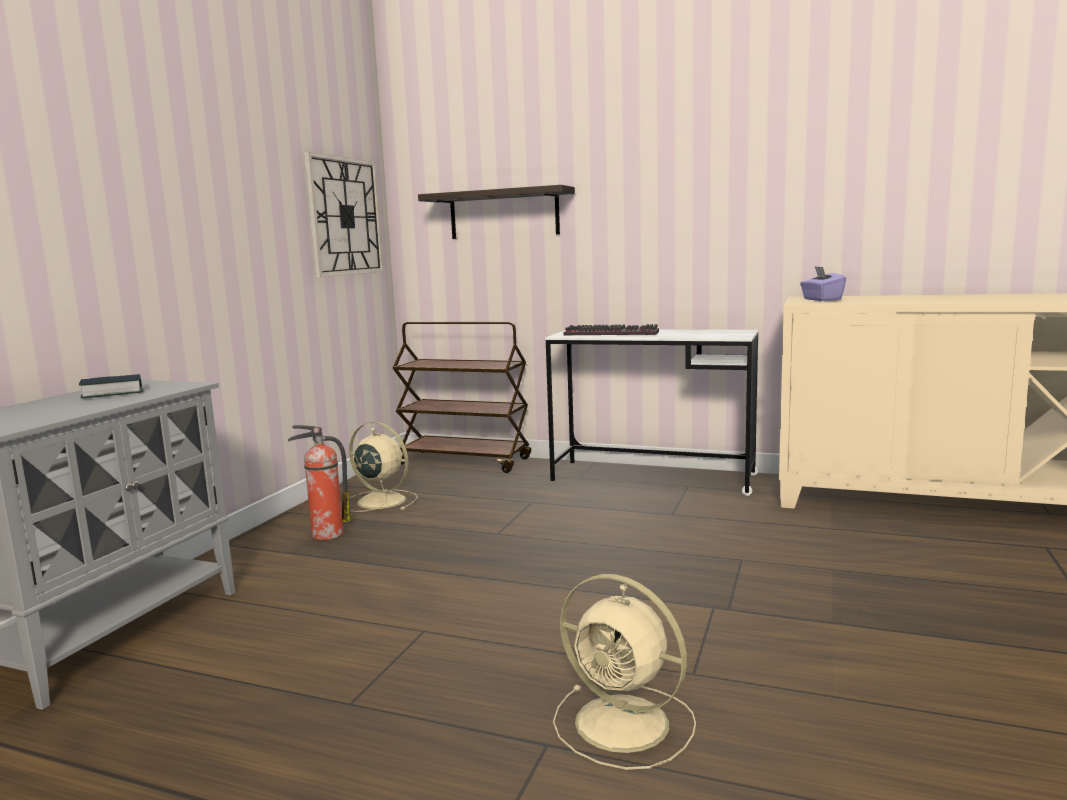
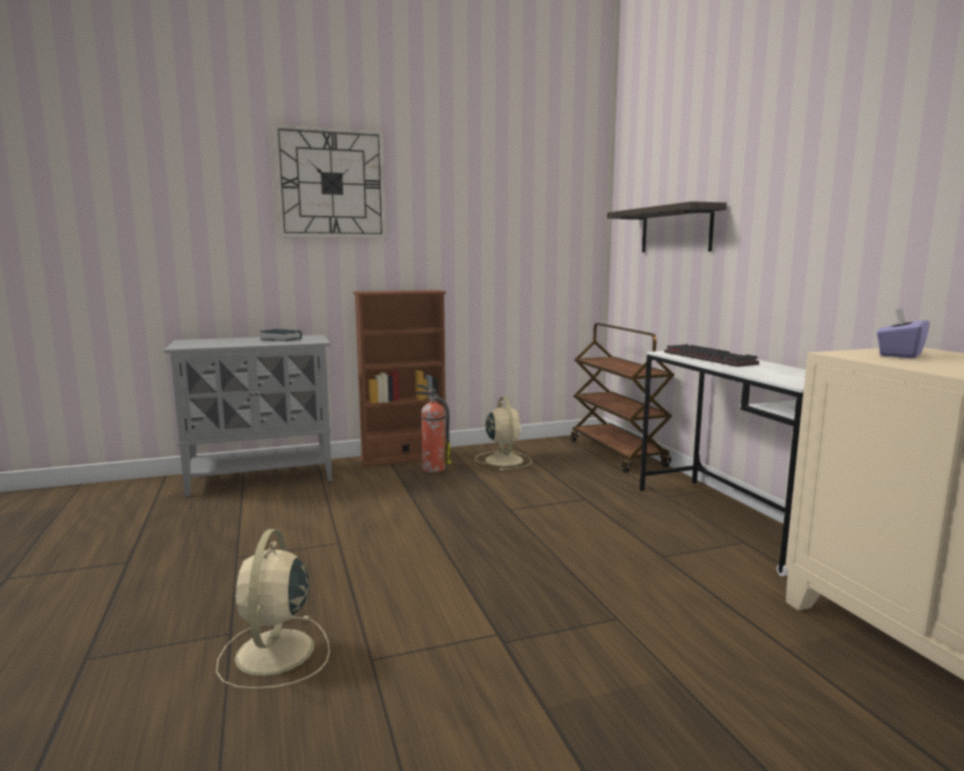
camera: 50 degrees right, 0 degrees up
(260, 538) = (403, 458): none -> brown bookcase
(345, 216) = (550, 232): wall clock -> wall clock (331, 183)

